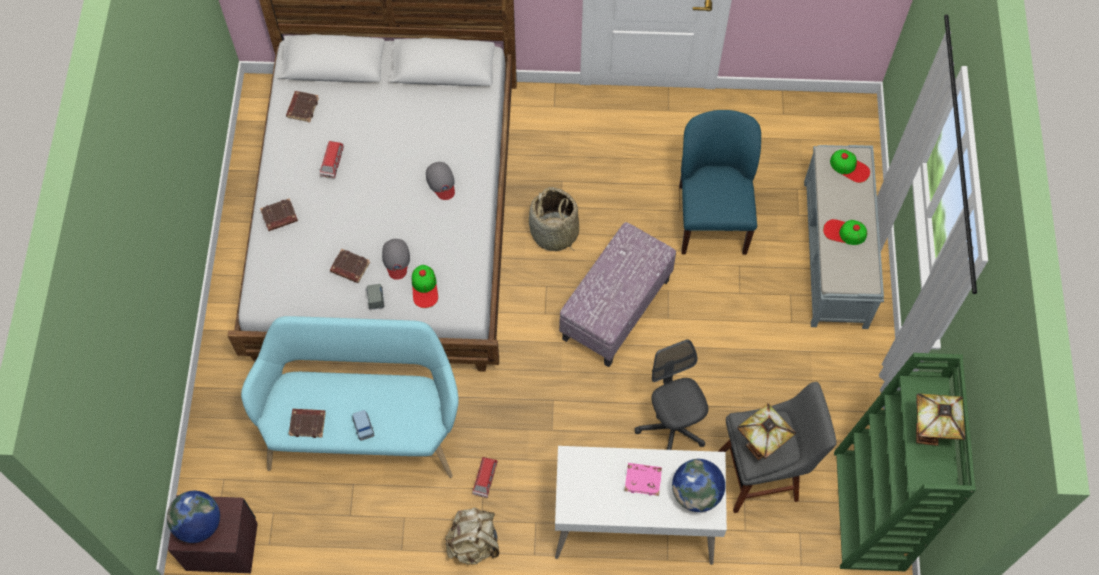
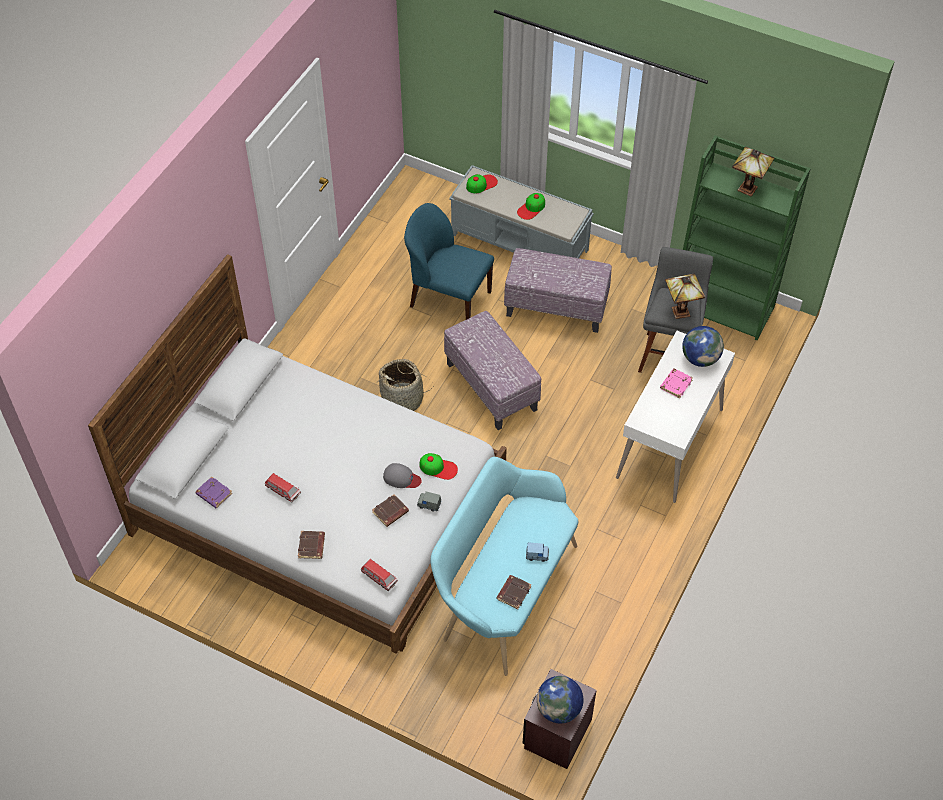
camera: 65 degrees left, 10 degrees down
(302, 107) = (213, 494): brown book -> purple book
(441, 182) = (348, 423): grey cap -> none
(474, 543) = (638, 551): beige backpack -> none
(485, 479) = (589, 524): toy car -> toy car (379, 577)
(671, 427) = (606, 391): grey office chair -> none
(763, 329) = (556, 307): none -> ottoman

